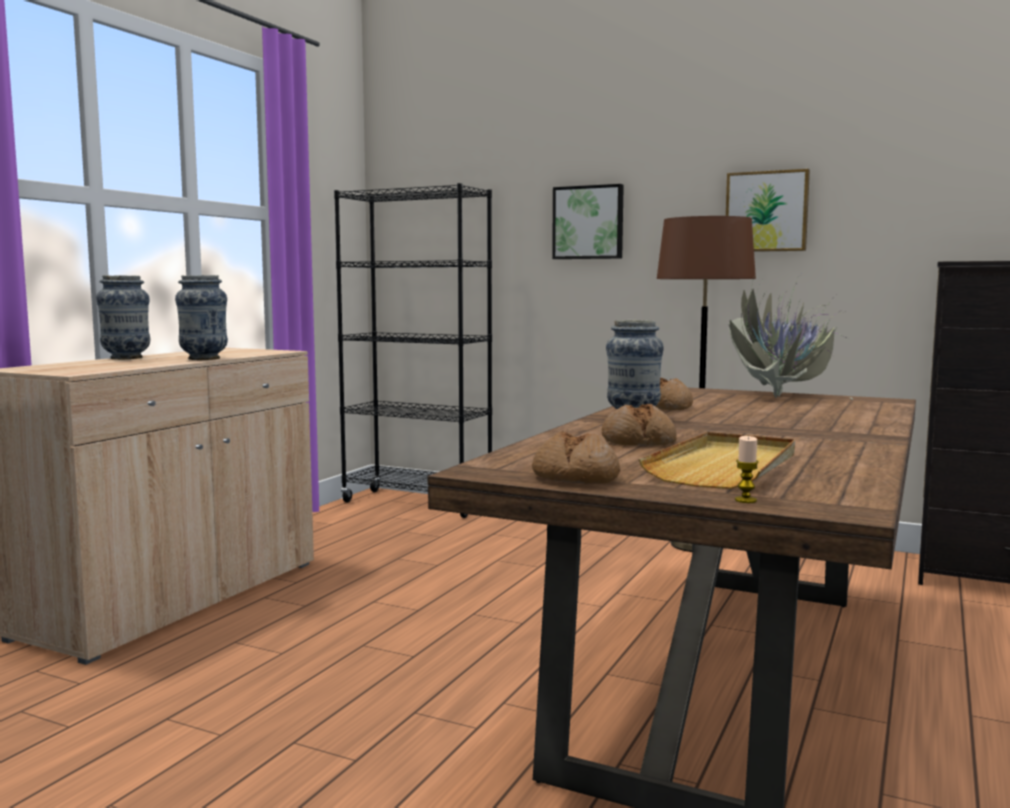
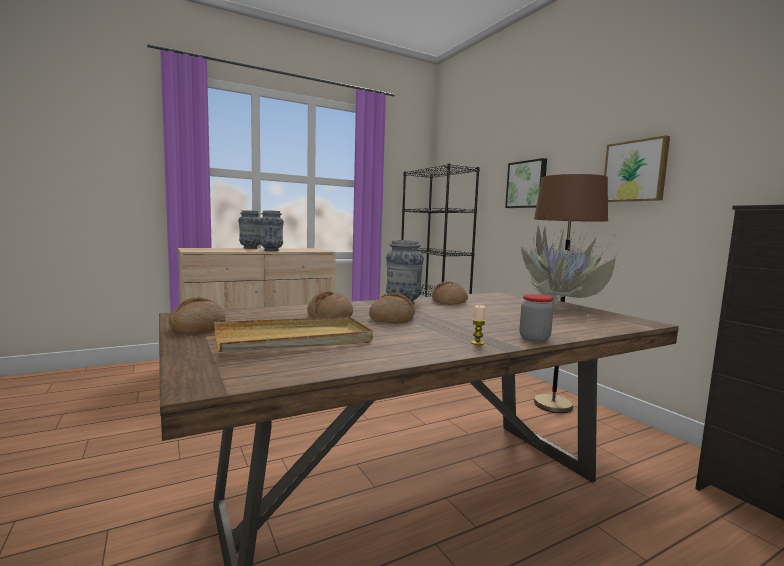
camera: 35 degrees right, 0 degrees up
(703, 432) = (392, 318): none -> bread
(745, 500) = (192, 361): candle -> candle (477, 343)
(881, 427) = (534, 339): none -> jar

